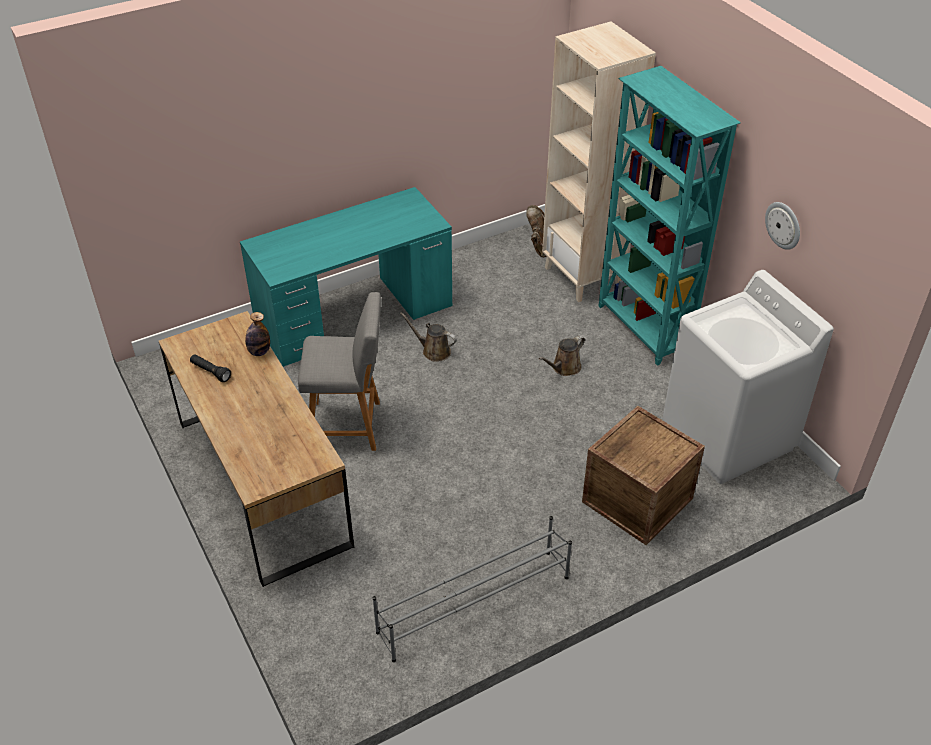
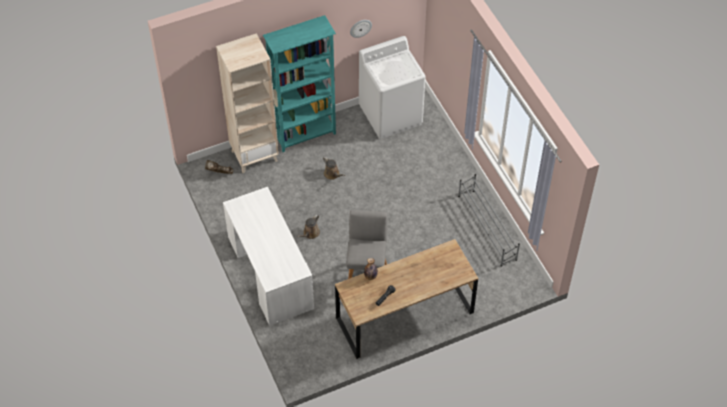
camera: 85 degrees left, 10 degrees up
(354, 313) = (270, 272): turquoise desk -> white desk
(637, 500) = (429, 157): crate -> none

